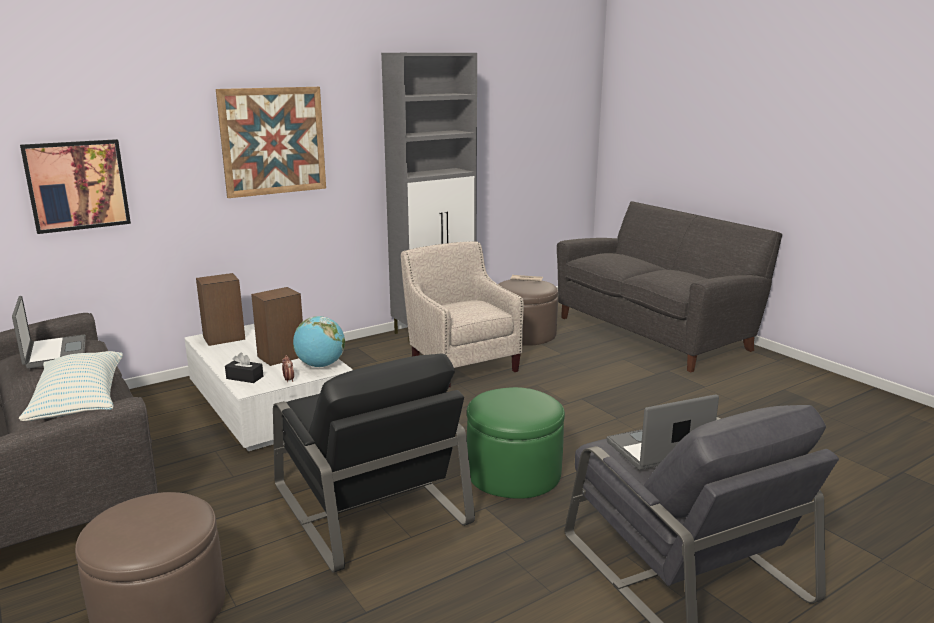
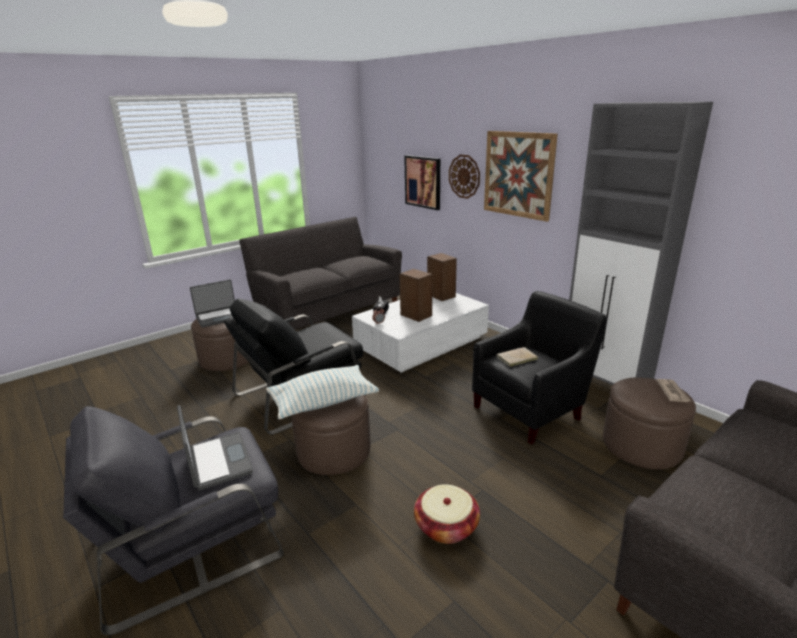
camera: 85 degrees right, 5 degrees up
(54, 353) = (357, 259): laptop -> laptop (219, 317)
(79, 402) = (300, 276): pillow -> pillow (323, 402)
(177, 159) = (464, 176): none -> wall clock
(320, 365) = (404, 328): globe -> none
(460, 311) = (515, 358): none -> beige book
(462, 363) = (531, 410): beige armchair -> black armchair
(514, 473) = (334, 450): green ottoman -> brown ottoman
(628, 417) = (446, 526): none -> basket

